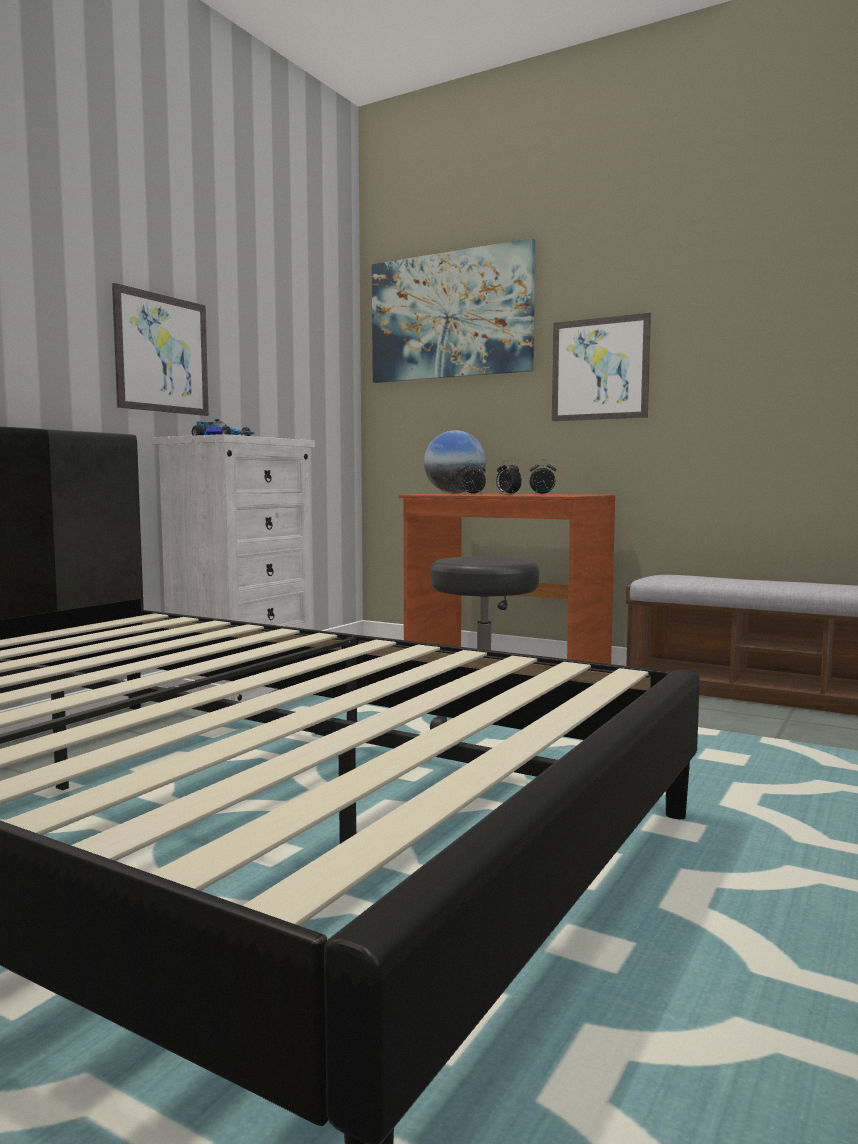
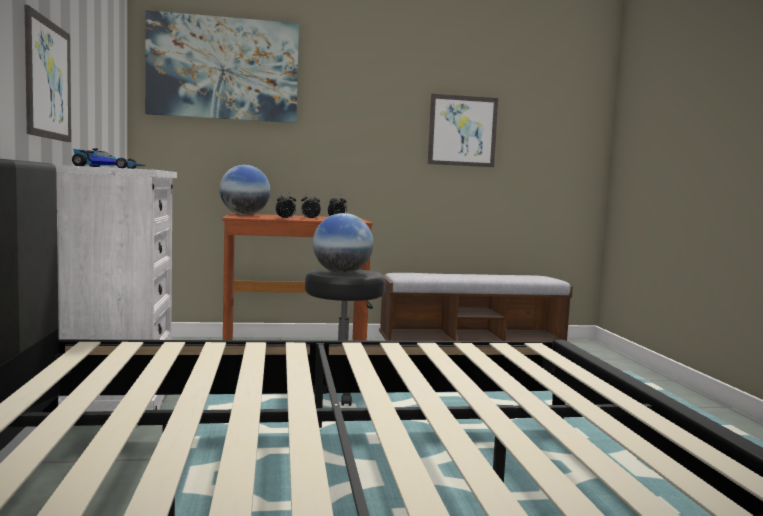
camera: 40 degrees left, 0 degrees up
(475, 560) = (342, 273): none -> globe
(599, 369) = (347, 128): picture -> picture (462, 131)

